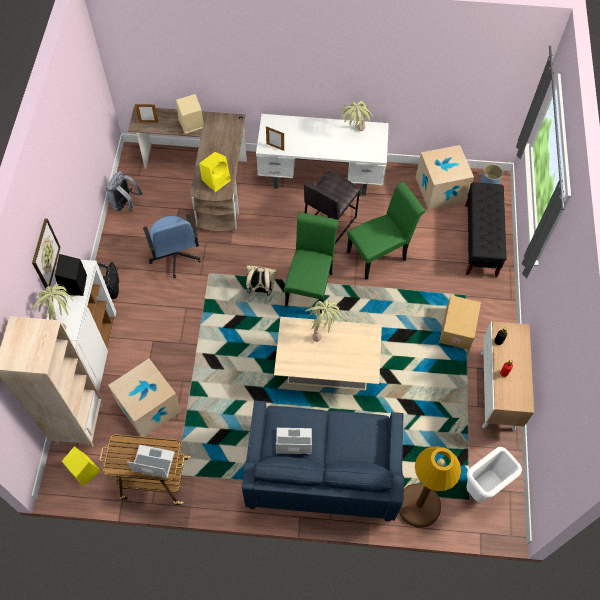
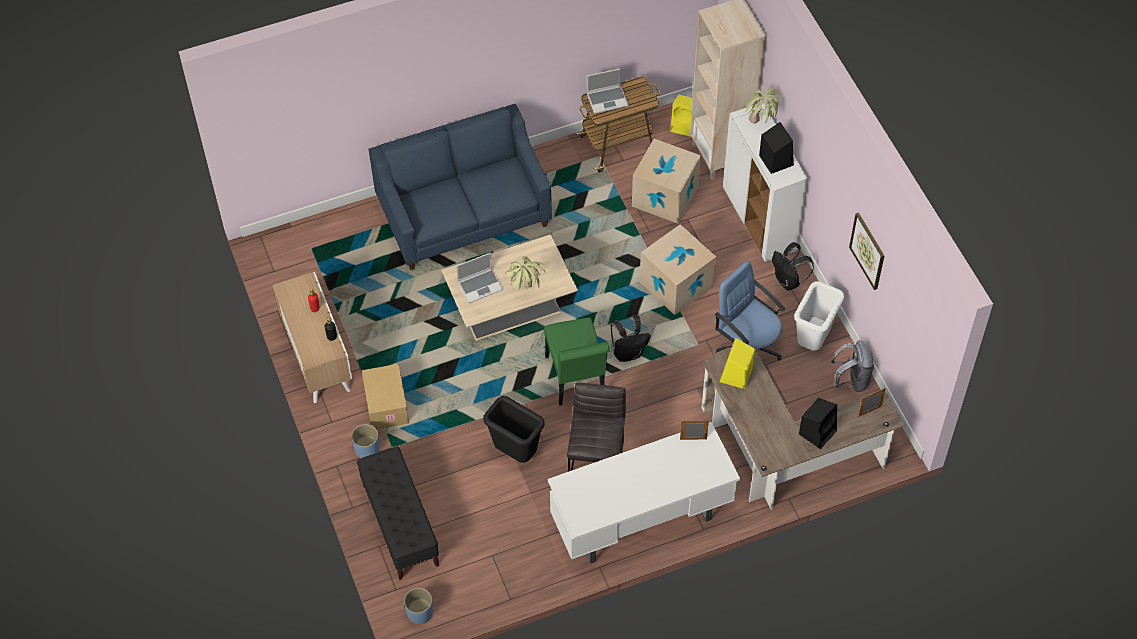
camera: 155 degrees right, 5 degrees down
(45, 254) = (807, 139): picture -> picture (868, 250)
(190, 124) = (818, 431): beige speaker -> black speaker
(261, 289) = (628, 353): beige backpack -> black backpack
(293, 442) = (495, 178): laptop -> laptop (480, 285)
(354, 134) = (608, 500): potted plant -> none
(380, 254) = (515, 453): green chair -> black trash can
(418, 505) = (358, 224): brown floor lamp -> none
(440, 189) = (480, 575): cardboard box -> cardboard box (676, 285)
(482, 488) = (302, 262): white trash can -> white trash can (813, 340)
(484, 302) = (367, 449): none -> blue planter

